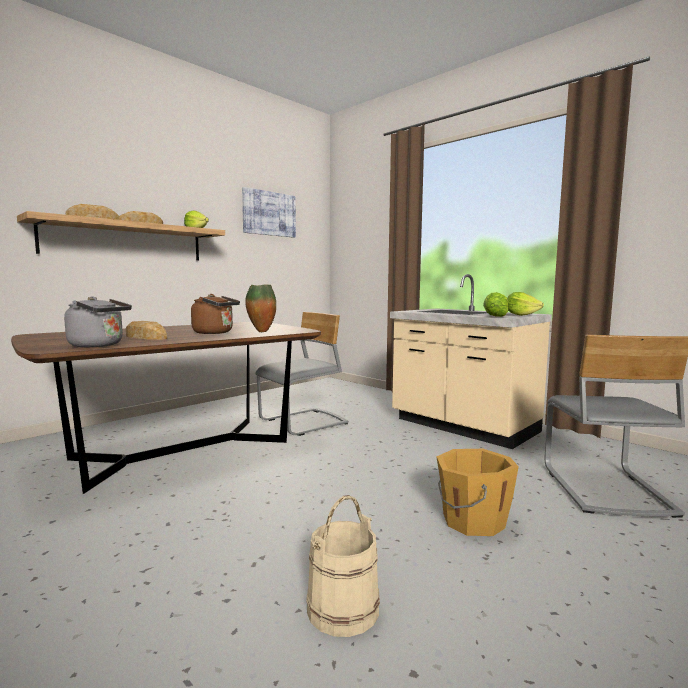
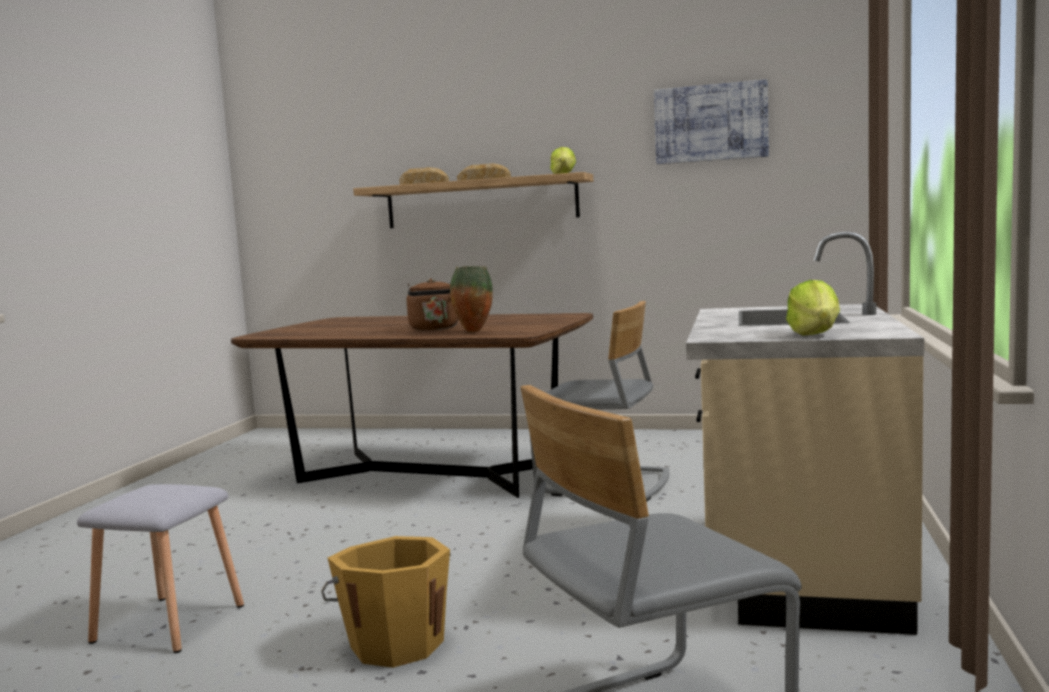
camera: 60 degrees right, 0 degrees up
(99, 345) = (292, 335): grey kettle -> none
(145, 337) = (363, 329): bread -> none
(343, 609) = (166, 623): beige bucket -> grey stool
(495, 316) = (724, 334): lettuce -> none

